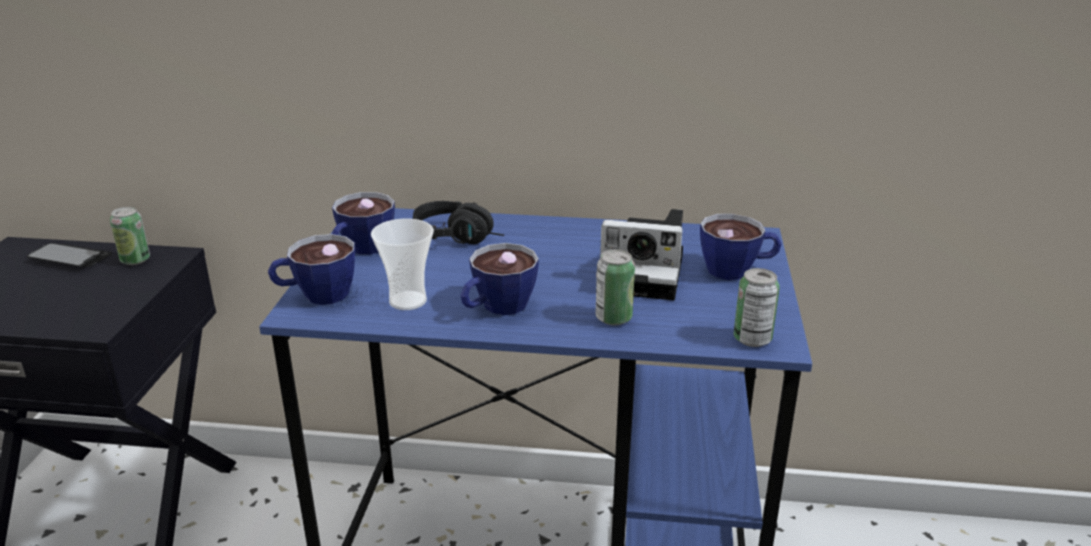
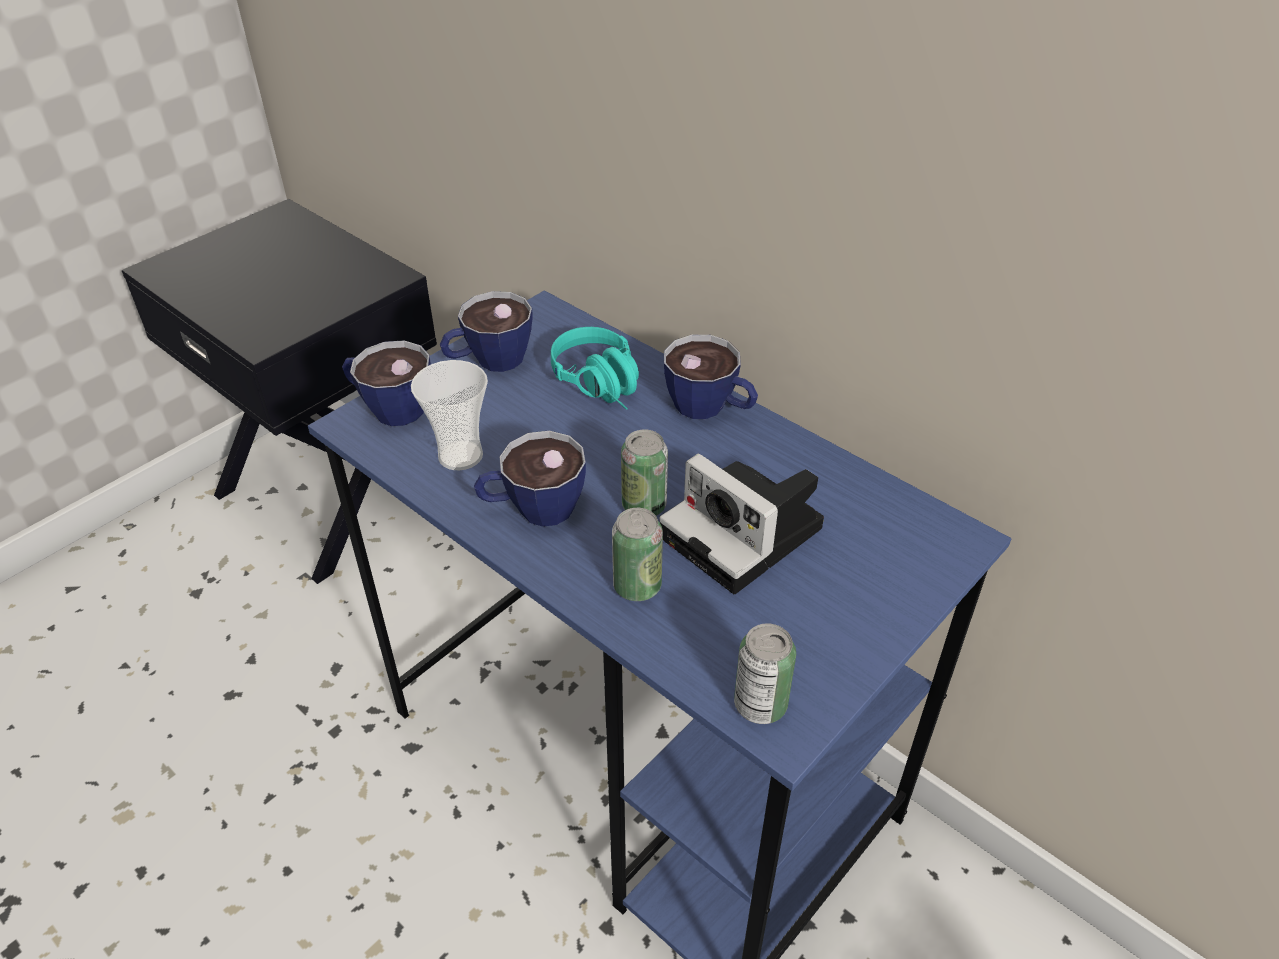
camera: 35 degrees right, 15 degrees up
(70, 257) = (311, 245): phone -> none
(135, 260) = (357, 269): can -> can (644, 505)
(462, 238) = (604, 386): black headphones -> turquoise headphones
(738, 270) = (868, 585): cup -> cup (710, 408)

